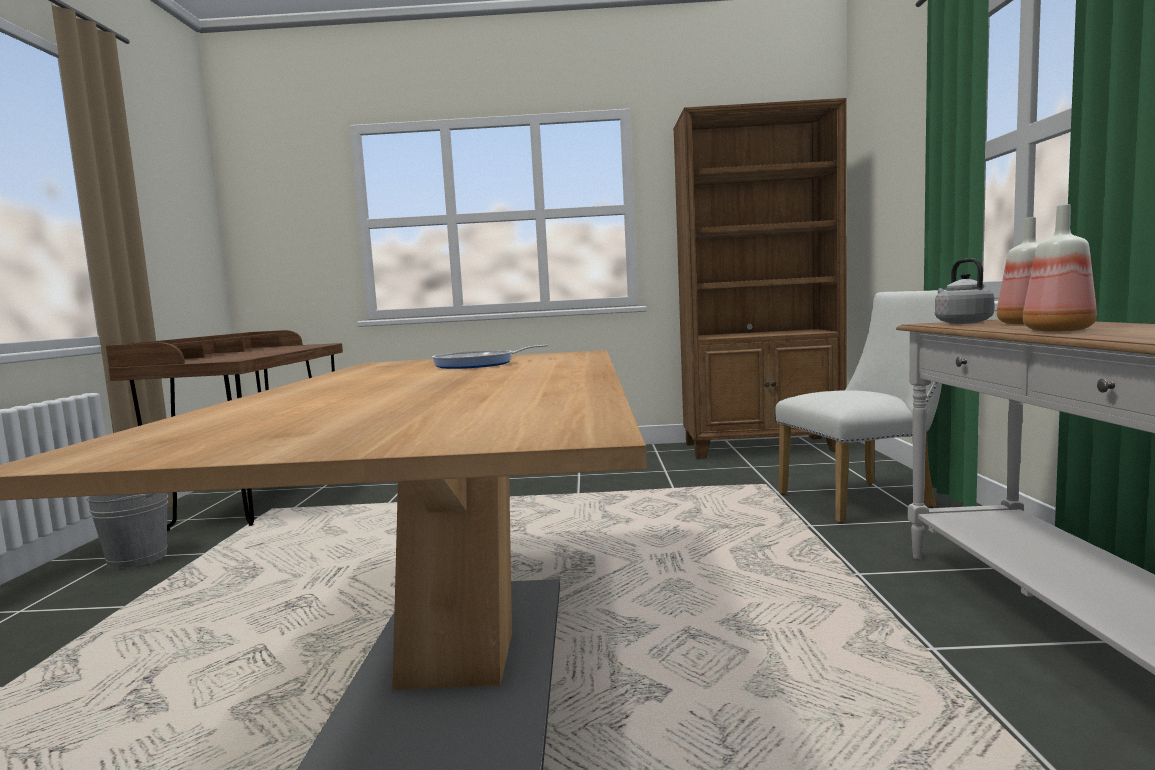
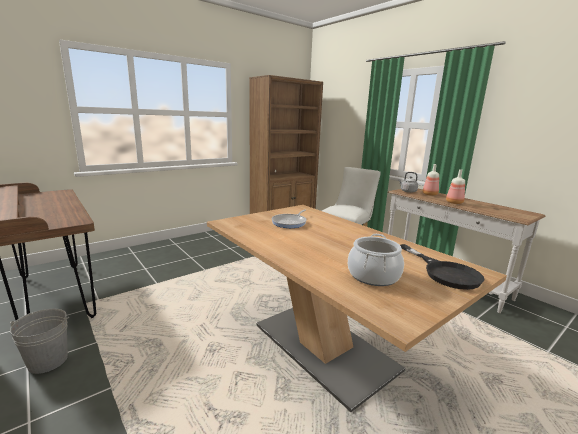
camera: 40 degrees left, 10 degrees up
(313, 414) = (373, 276): none -> cooking pot
(476, 423) = (444, 272): none -> black frying pan

